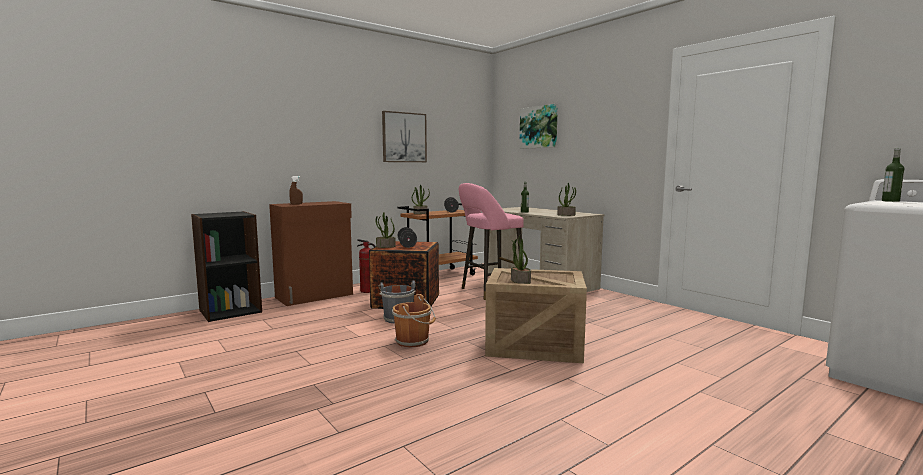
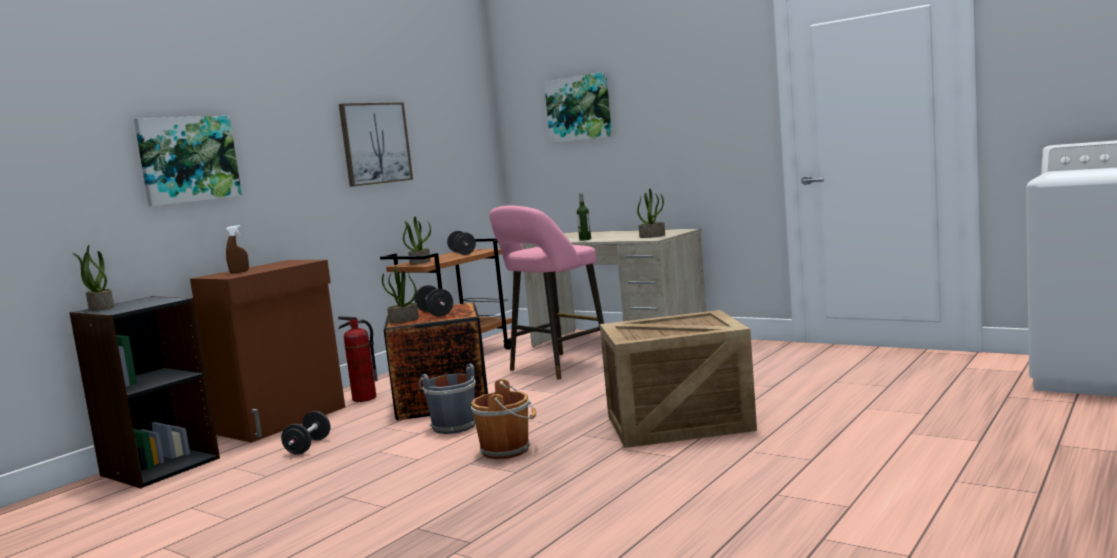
camera: 15 degrees left, 0 degrees up
(277, 134) = (188, 159): none -> picture
(311, 315) = (308, 446): none -> black dumbbell
(520, 281) = (653, 334): potted plant -> potted plant (100, 308)
(890, 201) = (1065, 171): bottle -> none

